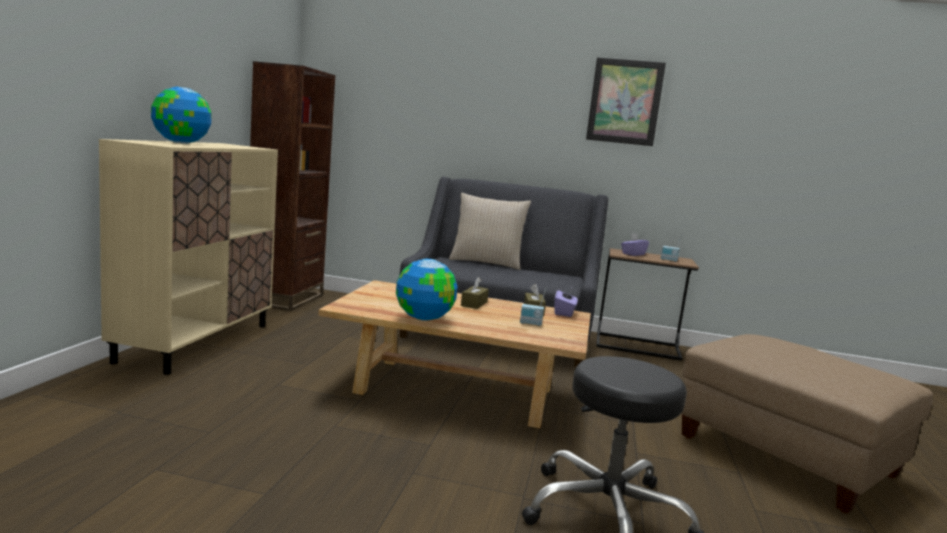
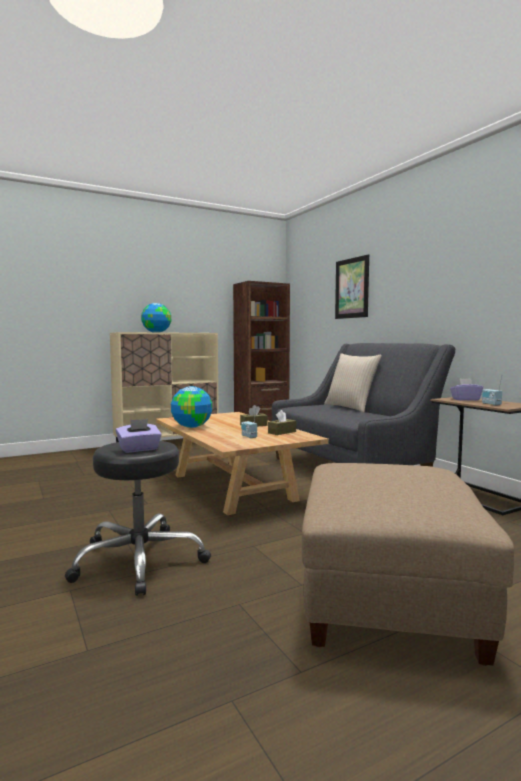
camera: 50 degrees right, 5 degrees down
(564, 313) = (303, 435): purple tissue box -> purple tissue box (139, 449)
(625, 102) = (467, 253): picture -> picture (352, 288)

